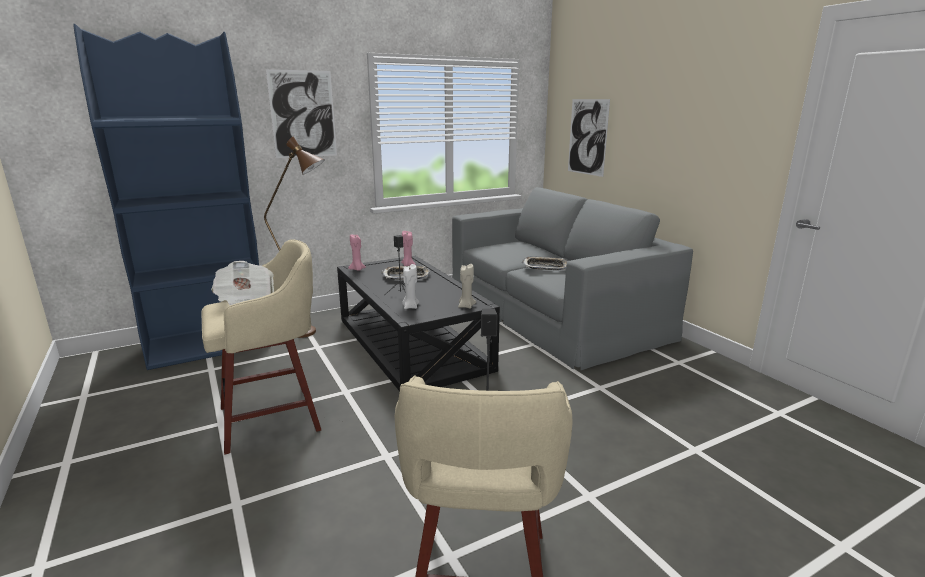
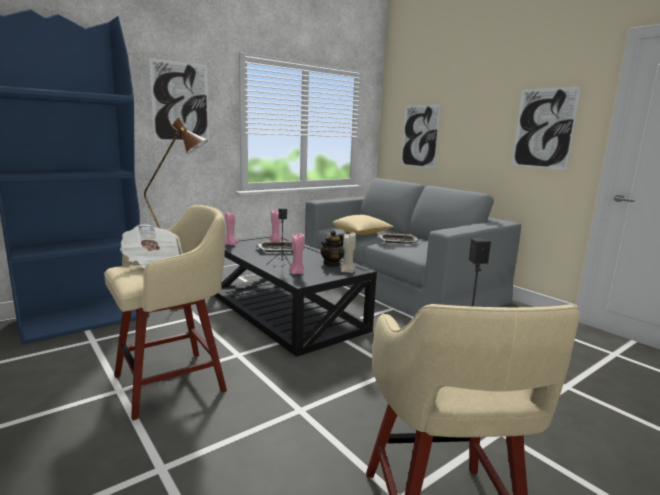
camera: 10 degrees left, 5 degrees down
(410, 307) = (297, 273): white candle -> pink candle
(455, 295) = (332, 263): none -> teapot
(509, 255) = (361, 233): none -> pillow
(722, 132) = (544, 128): none -> picture

